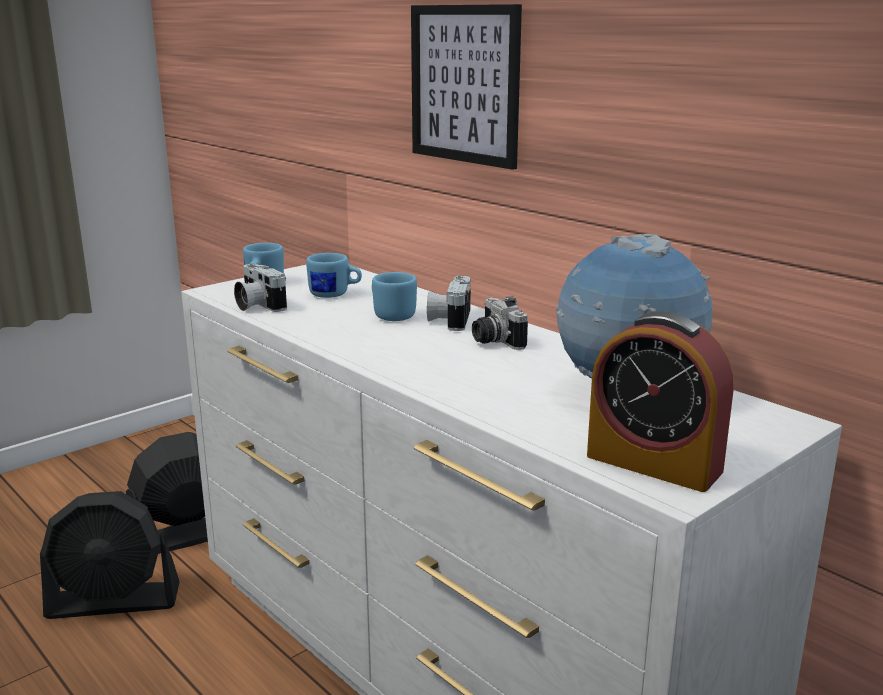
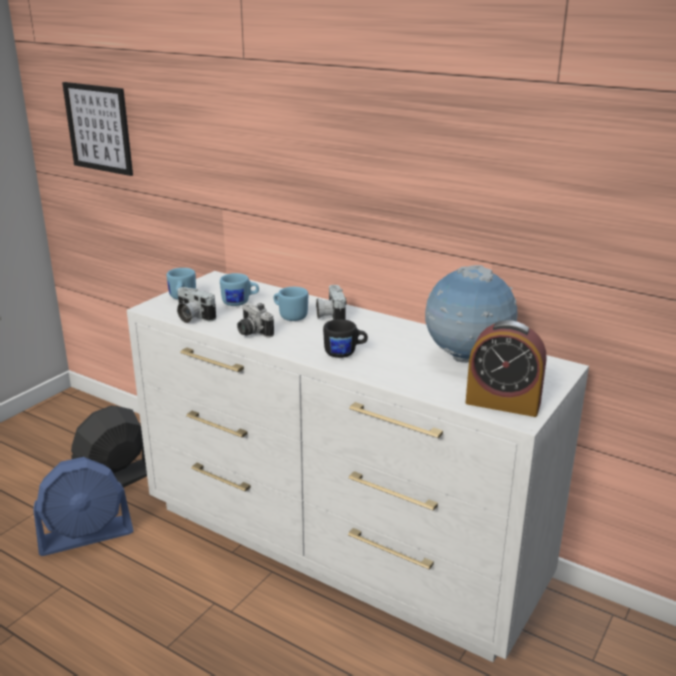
camera: 15 degrees left, 5 degrees up
(114, 601) = (86, 536): black fan -> blue fan
(437, 367) = (345, 353): none -> black mug
(464, 84) = (326, 156): picture -> picture (98, 128)
(493, 341) = (368, 329): camera -> camera (251, 332)

